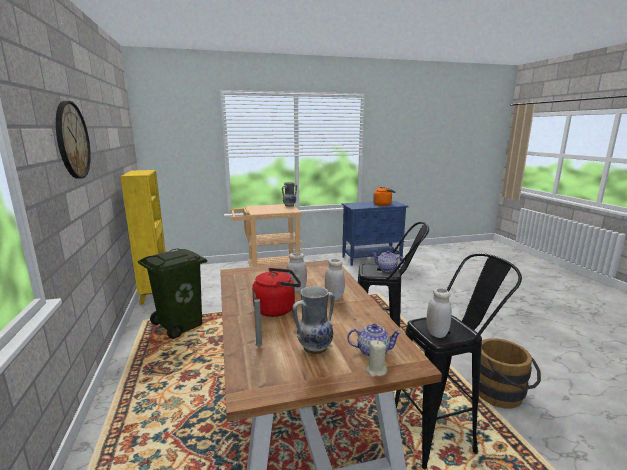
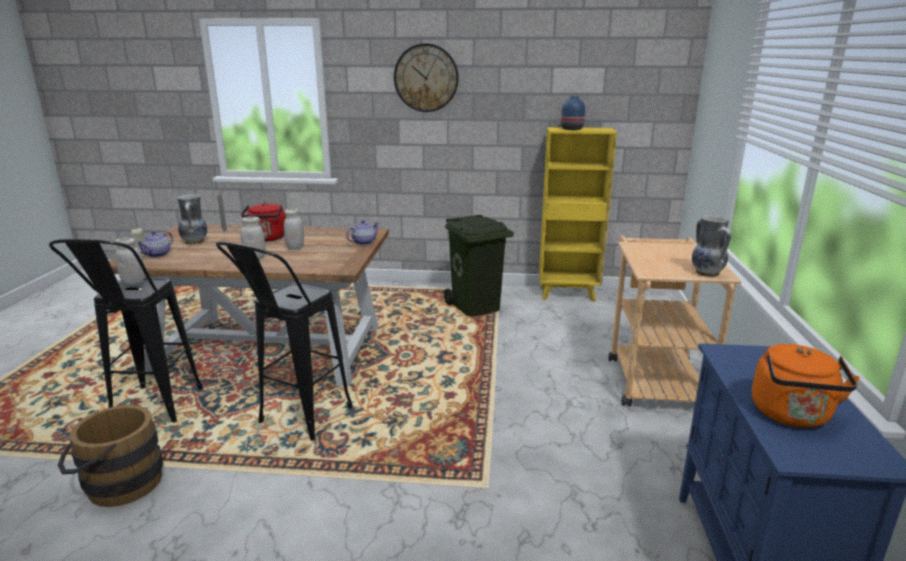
camera: 110 degrees right, 5 degrees up
(141, 173) = (572, 129): none -> blue vase
(387, 269) = (288, 299): teapot -> teapot (363, 242)

